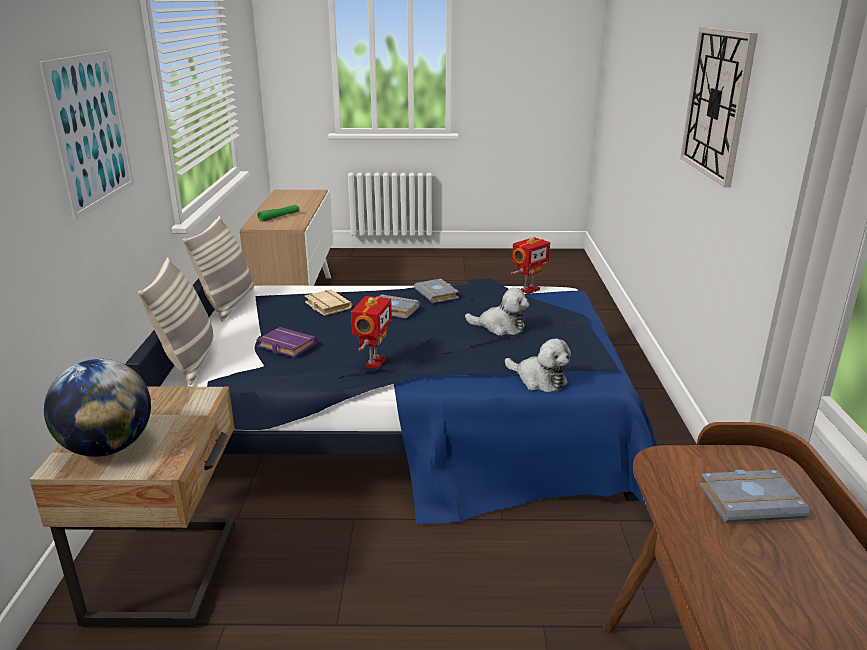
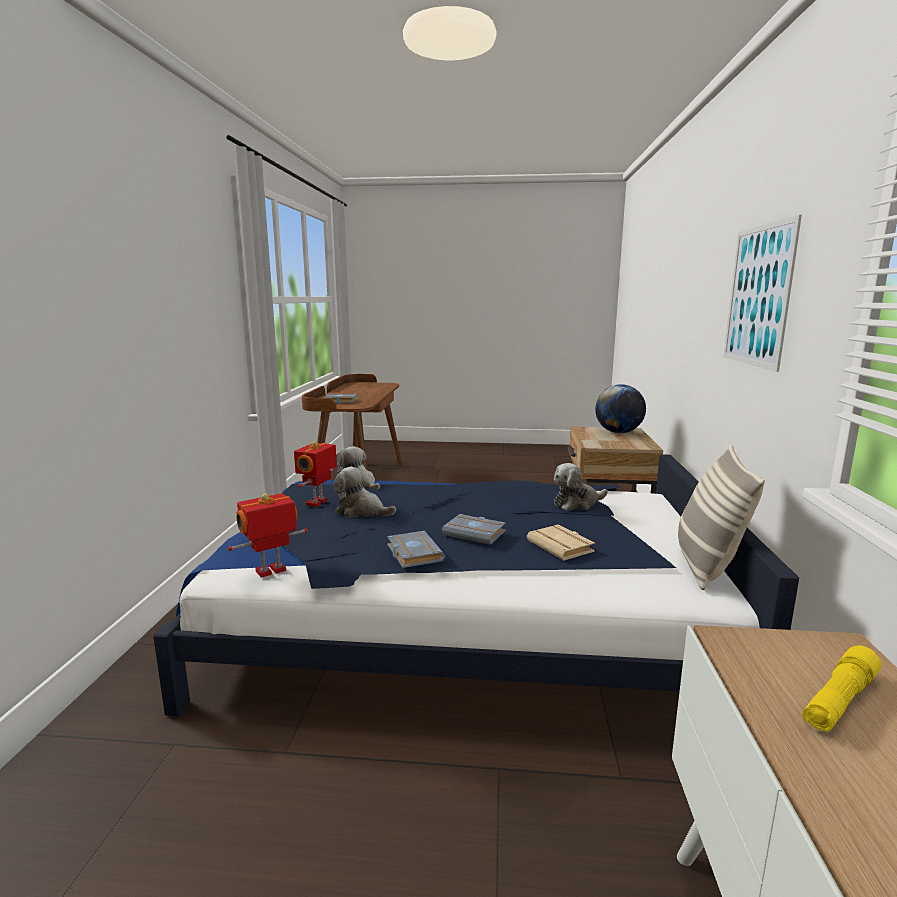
camera: 175 degrees left, 10 degrees down
(189, 361) = (661, 506): pillow -> none
(279, 217) = (839, 701): green flashlight -> yellow flashlight
(285, 346) = (577, 503): purple book -> plush toy
(374, 362) = (490, 487): toy robot -> toy robot (318, 503)
(717, 103) = (100, 281): wall clock -> none

